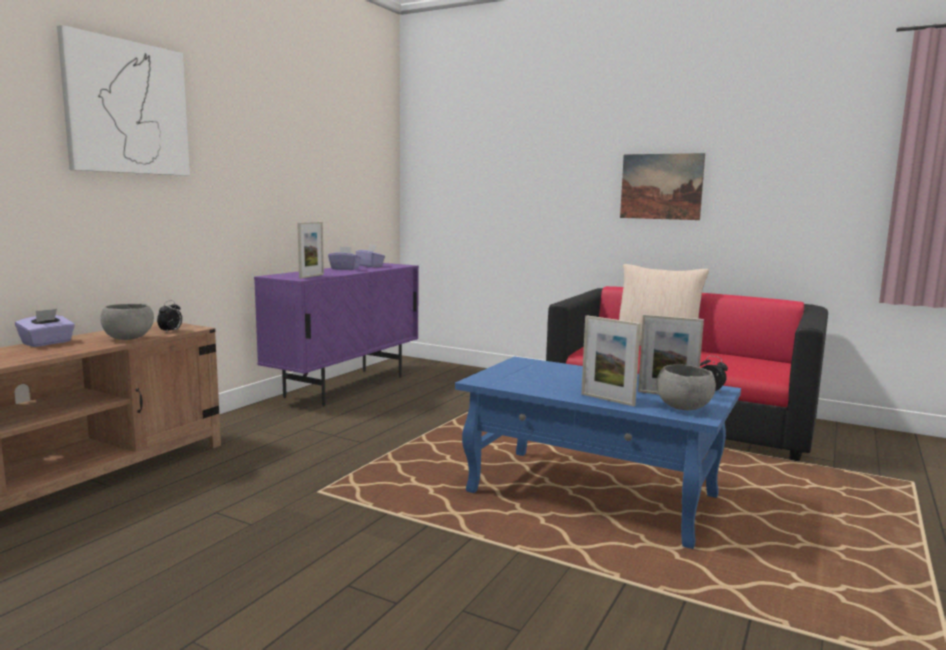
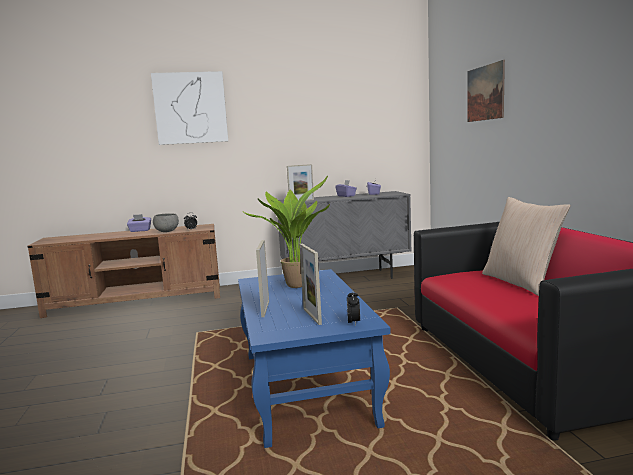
camera: 50 degrees right, 0 degrees up
(346, 386) = (346, 278): purple cabinet -> grey cabinet
(544, 375) = (296, 285): none -> potted plant
(661, 186) = (574, 114): picture -> picture (485, 93)
(684, 408) = (284, 327): grey bowl -> none

